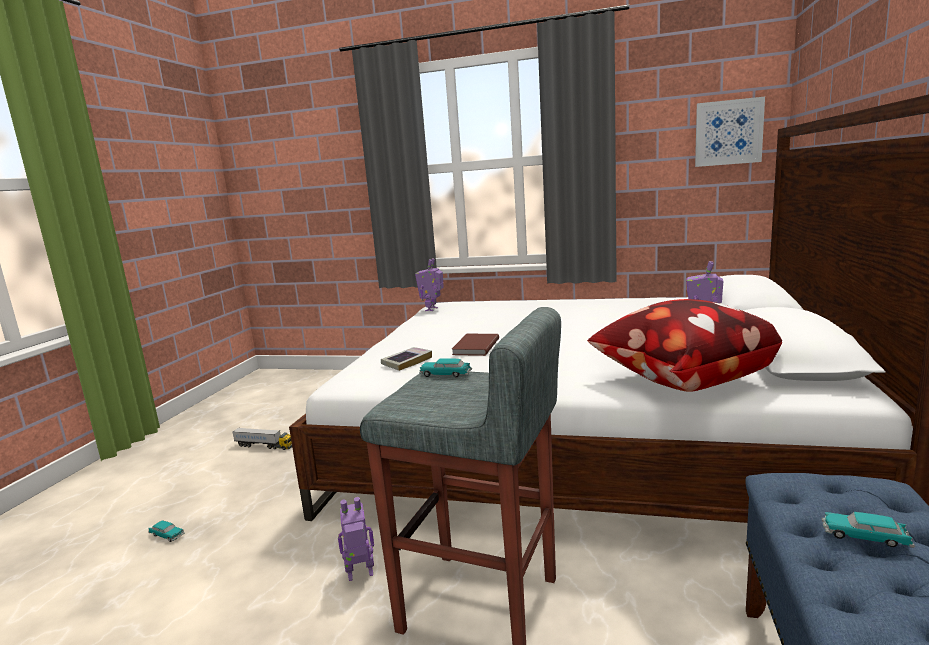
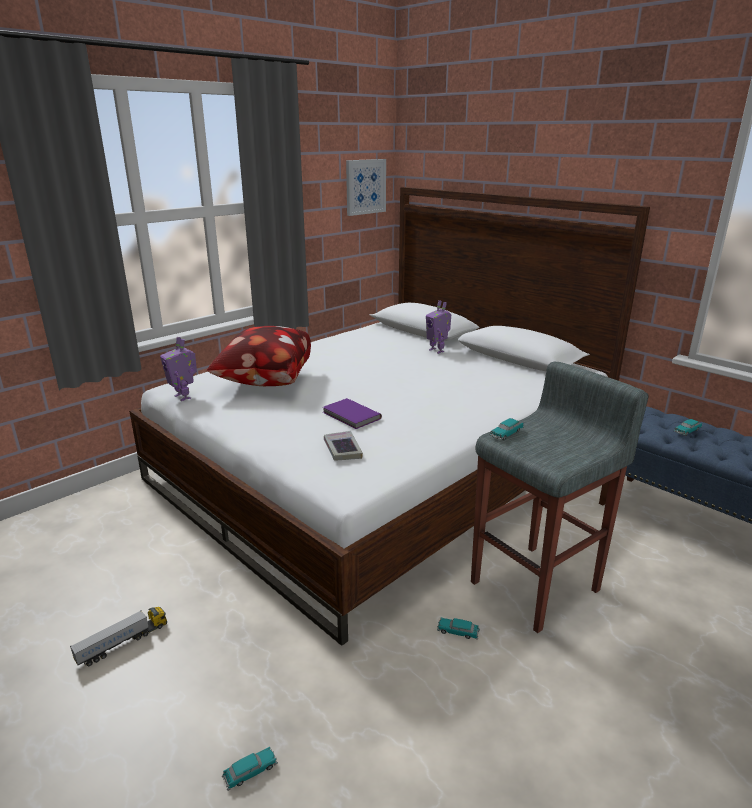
camera: 60 degrees left, 10 degrees up
(360, 574) = (457, 631): toy robot -> toy car
(474, 347) = (351, 416): brown book -> purple book
(679, 380) = (519, 390): pillow -> pillow (264, 381)

